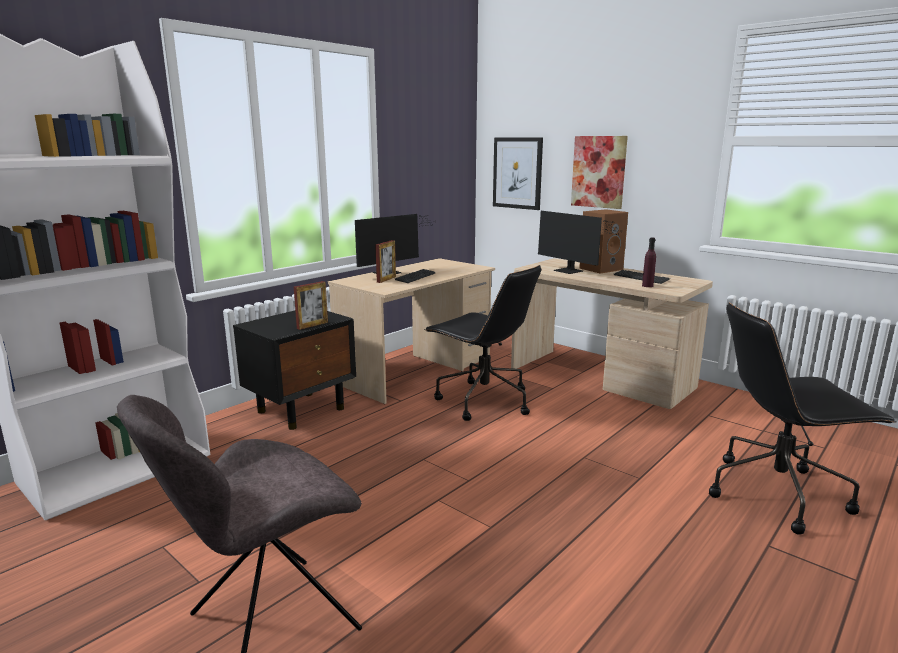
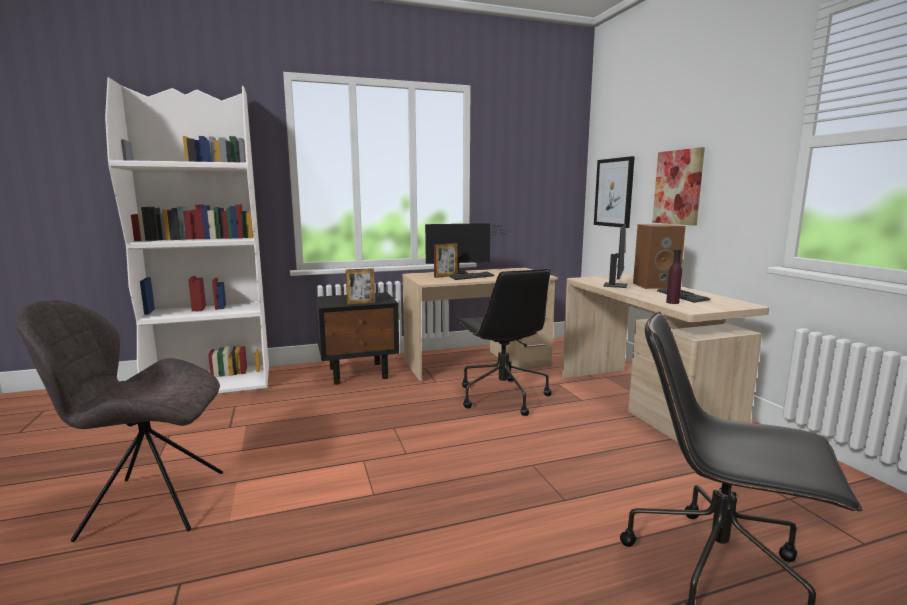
camera: 30 degrees right, 5 degrees down
(570, 271) = (616, 284): monitor -> monitor turned 150 degrees counterclockwise

